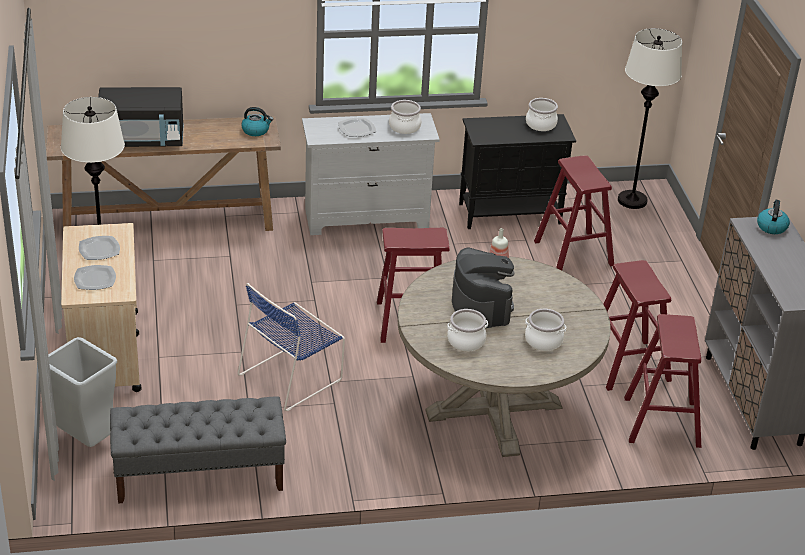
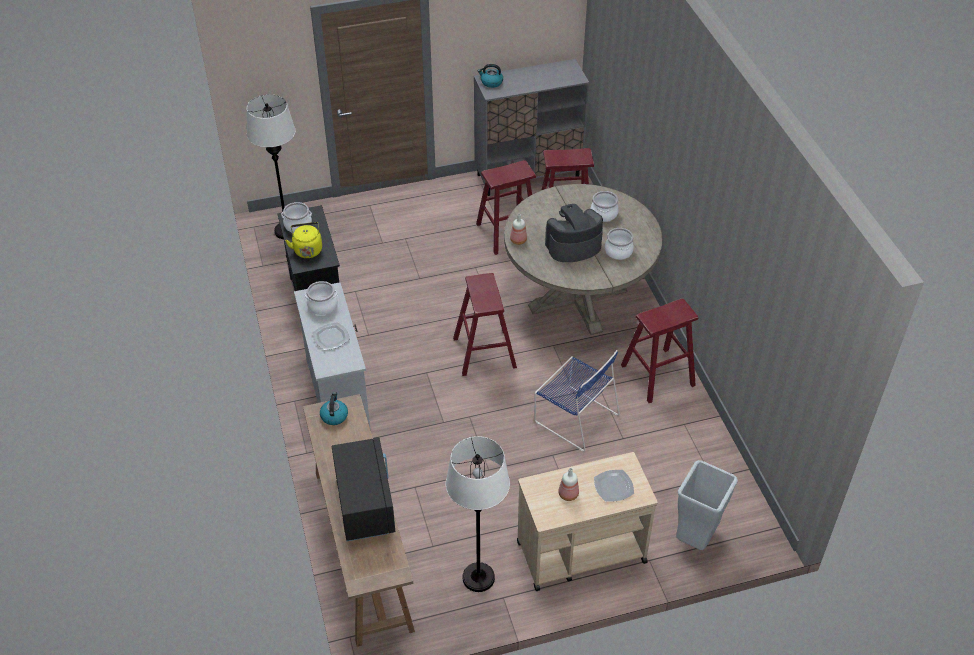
camera: 95 degrees left, 10 degrees up
(99, 249) = (567, 494): plate -> bottle
(199, 476) = (708, 456): grey bench -> none
(500, 128) = (307, 249): none -> yellow kettle
(573, 253) = (370, 263): red stool -> red stool (657, 375)

